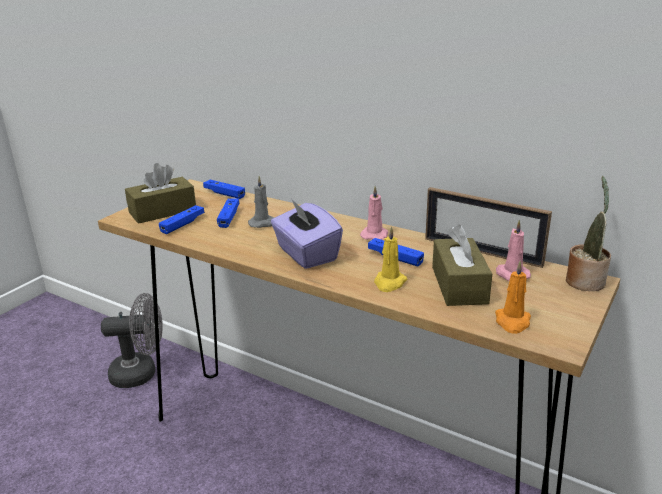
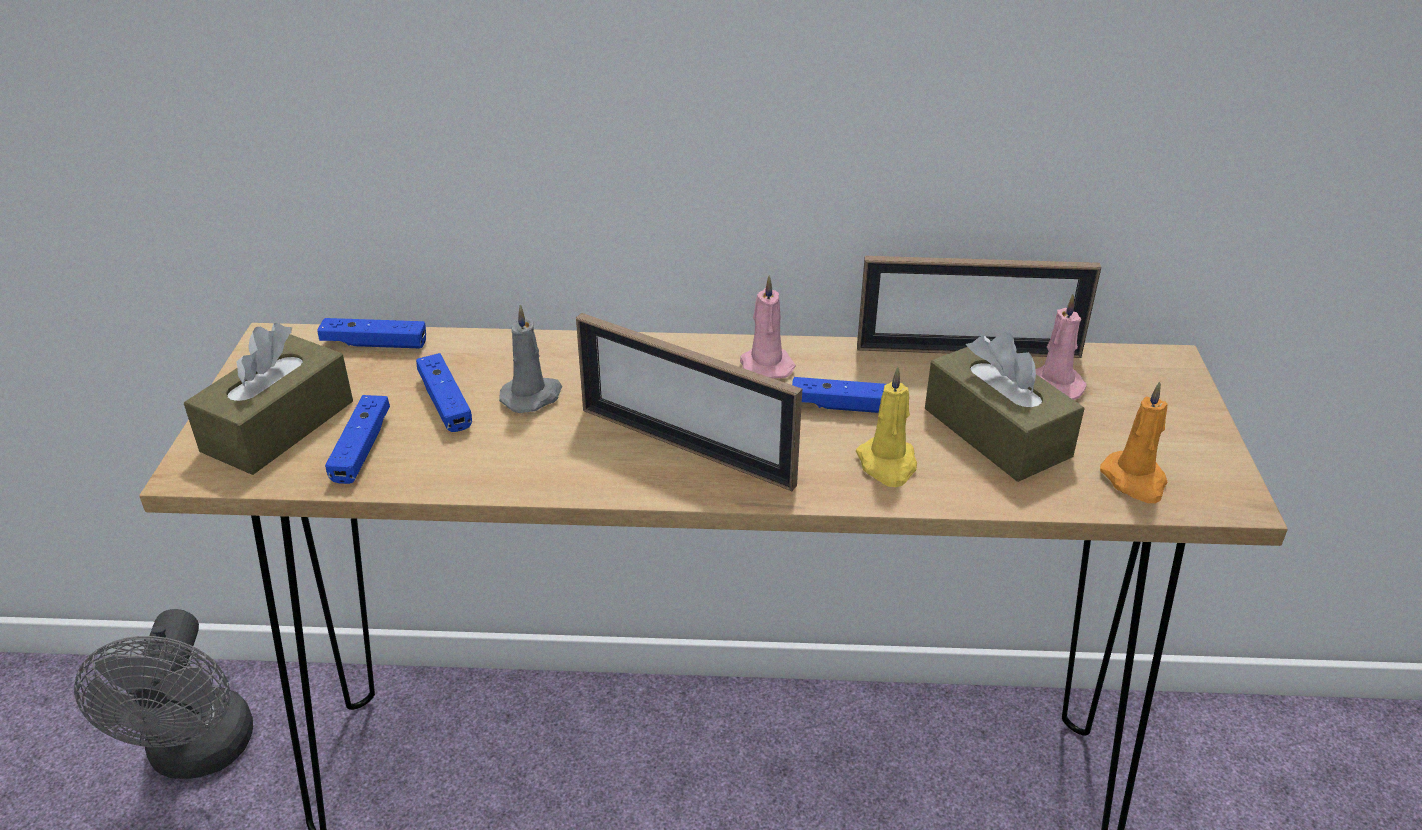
camera: 30 degrees left, 10 degrees up
(141, 373) = (198, 755): grey fan -> grey fan turned 120 degrees clockwise
(306, 254) = (685, 446): purple tissue box -> picture frame
(585, 280) = (1158, 365): potted plant -> none

